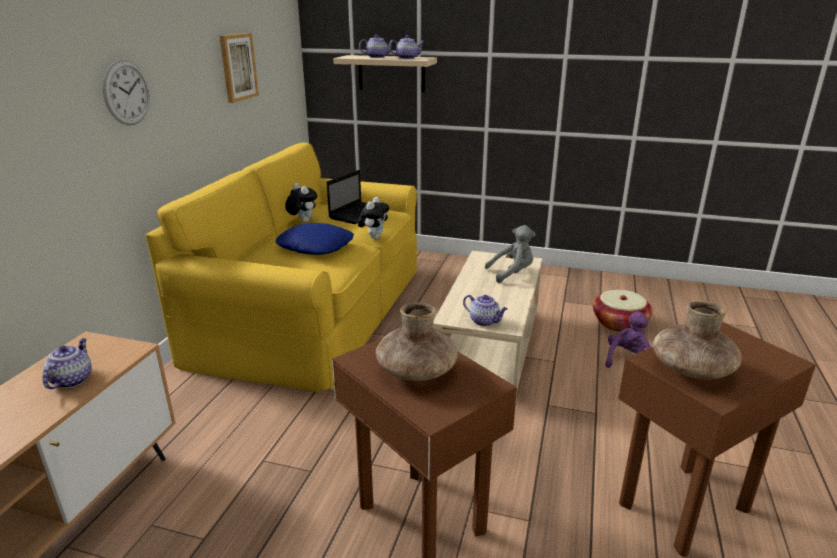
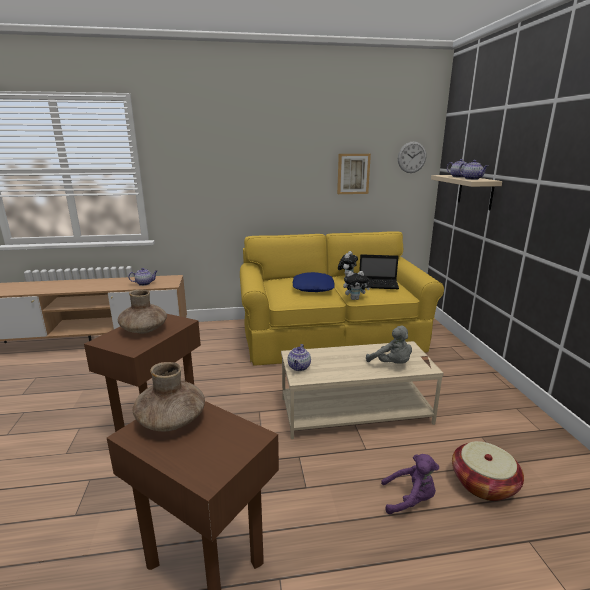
camera: 65 degrees right, 5 degrees down
(127, 93) = (253, 177): wall clock -> wall clock (412, 157)

